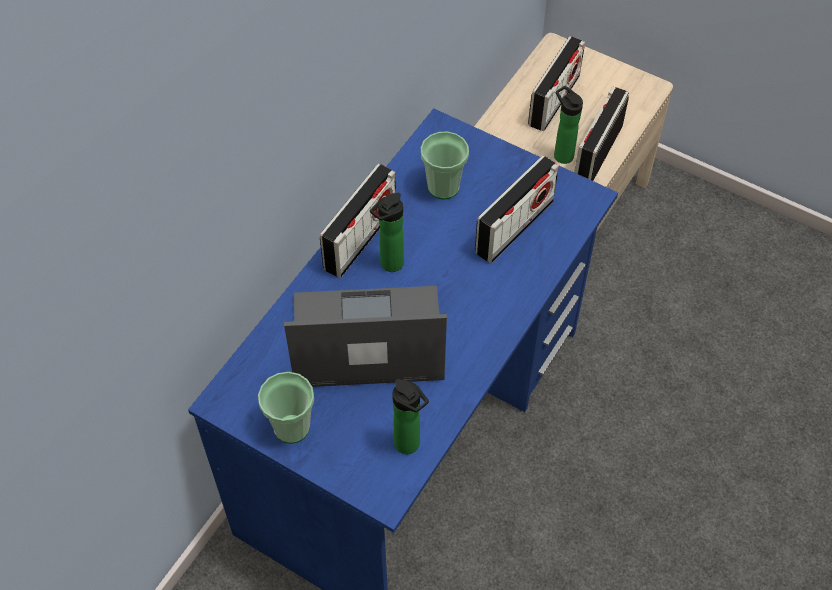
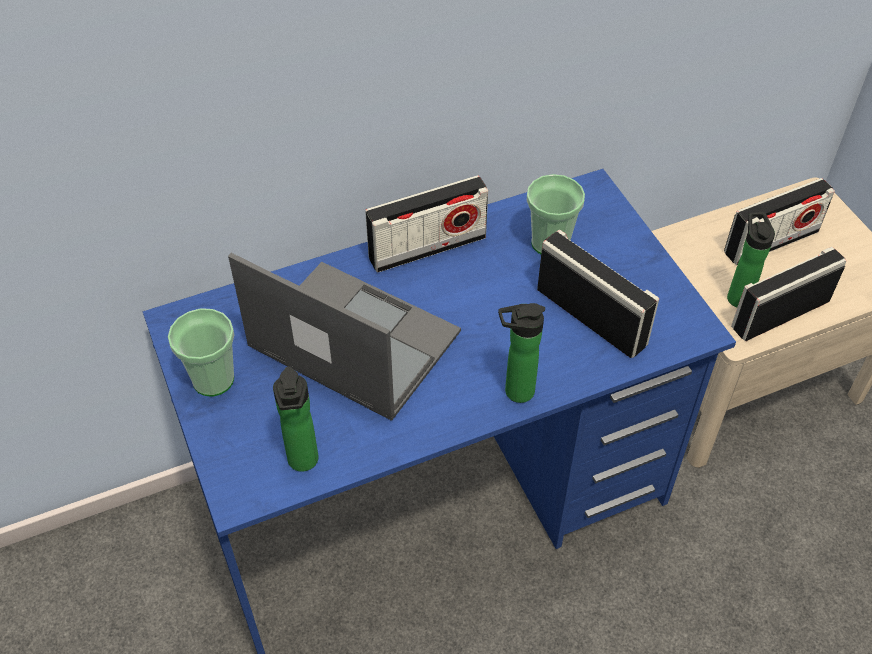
camera: 35 degrees right, 5 degrees down
(389, 265) = (433, 286): bottle -> bottle (514, 392)
(514, 227) = (591, 317): radio -> radio turned 120 degrees counterclockwise

